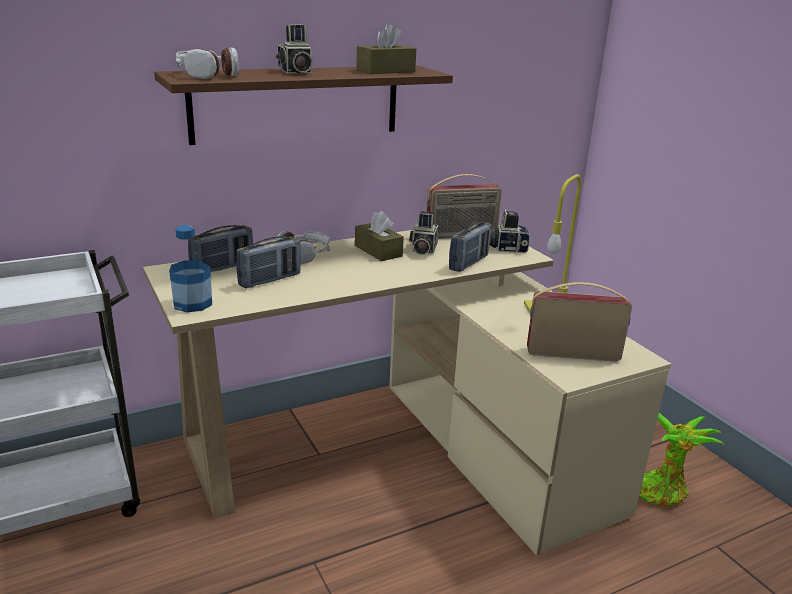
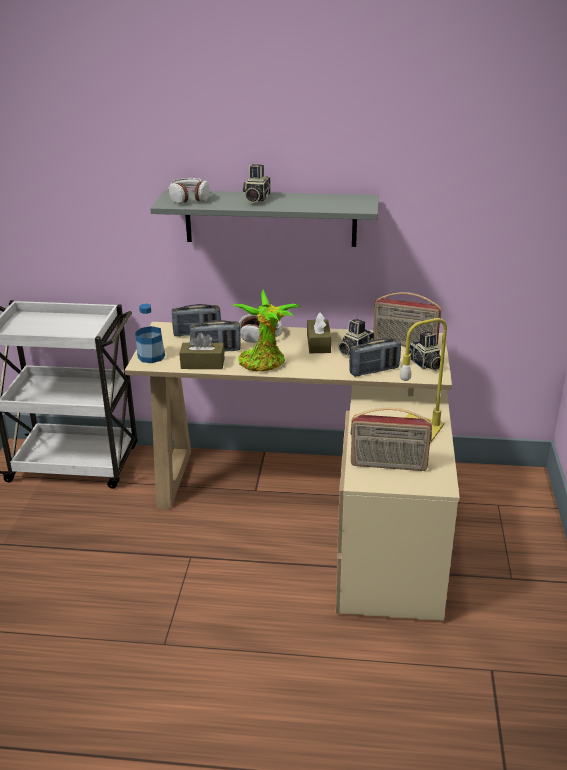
camera: 35 degrees right, 5 degrees up
(297, 103) = (270, 218): brown shelf -> grey shelf
(385, 71) = (330, 203): brown tissue box -> brown tissue box (202, 364)
(505, 248) = (425, 364): camera -> camera turned 150 degrees counterclockwise
(572, 353) = (388, 465): radio -> radio turned 150 degrees clockwise
(662, 490) = (495, 615): potted plant -> potted plant (264, 363)

